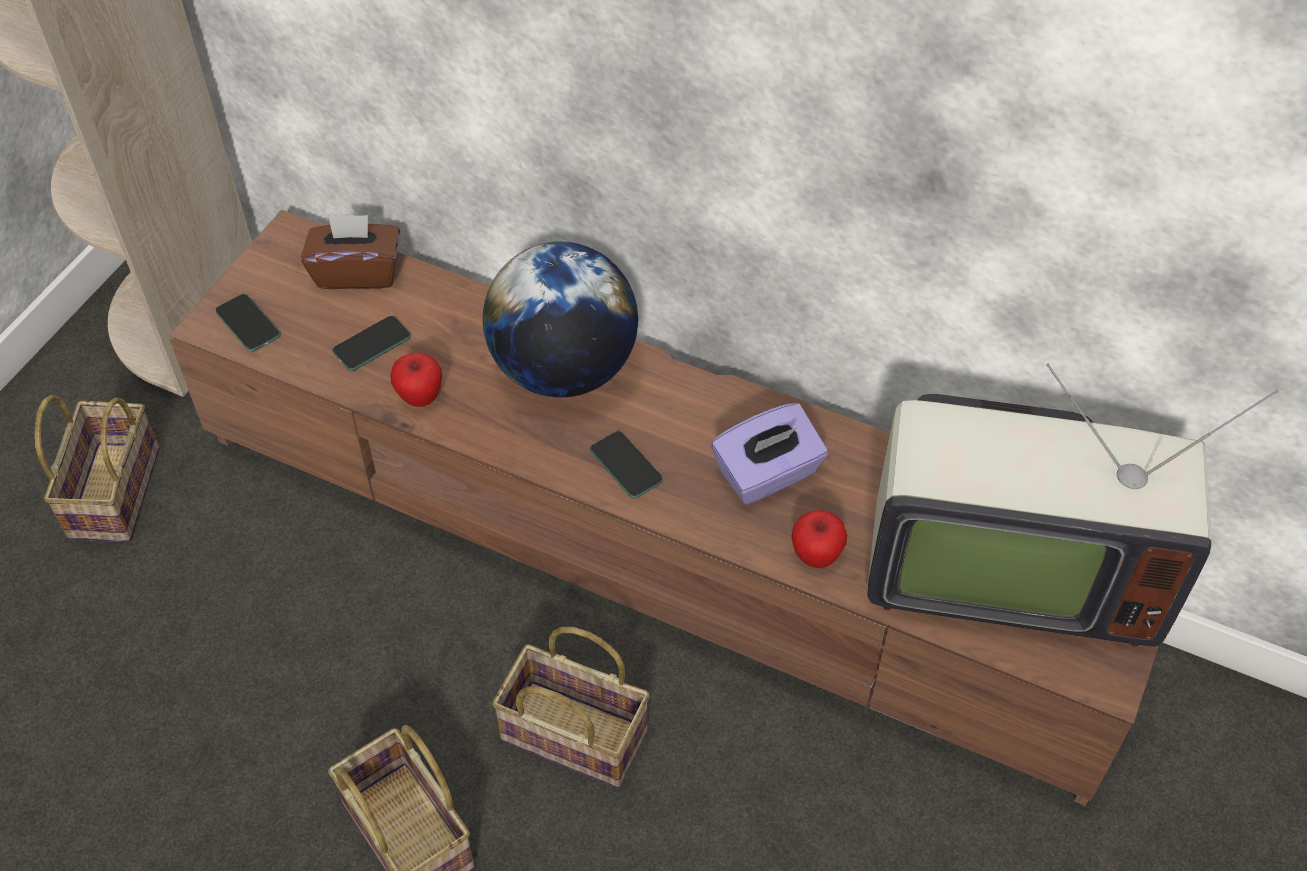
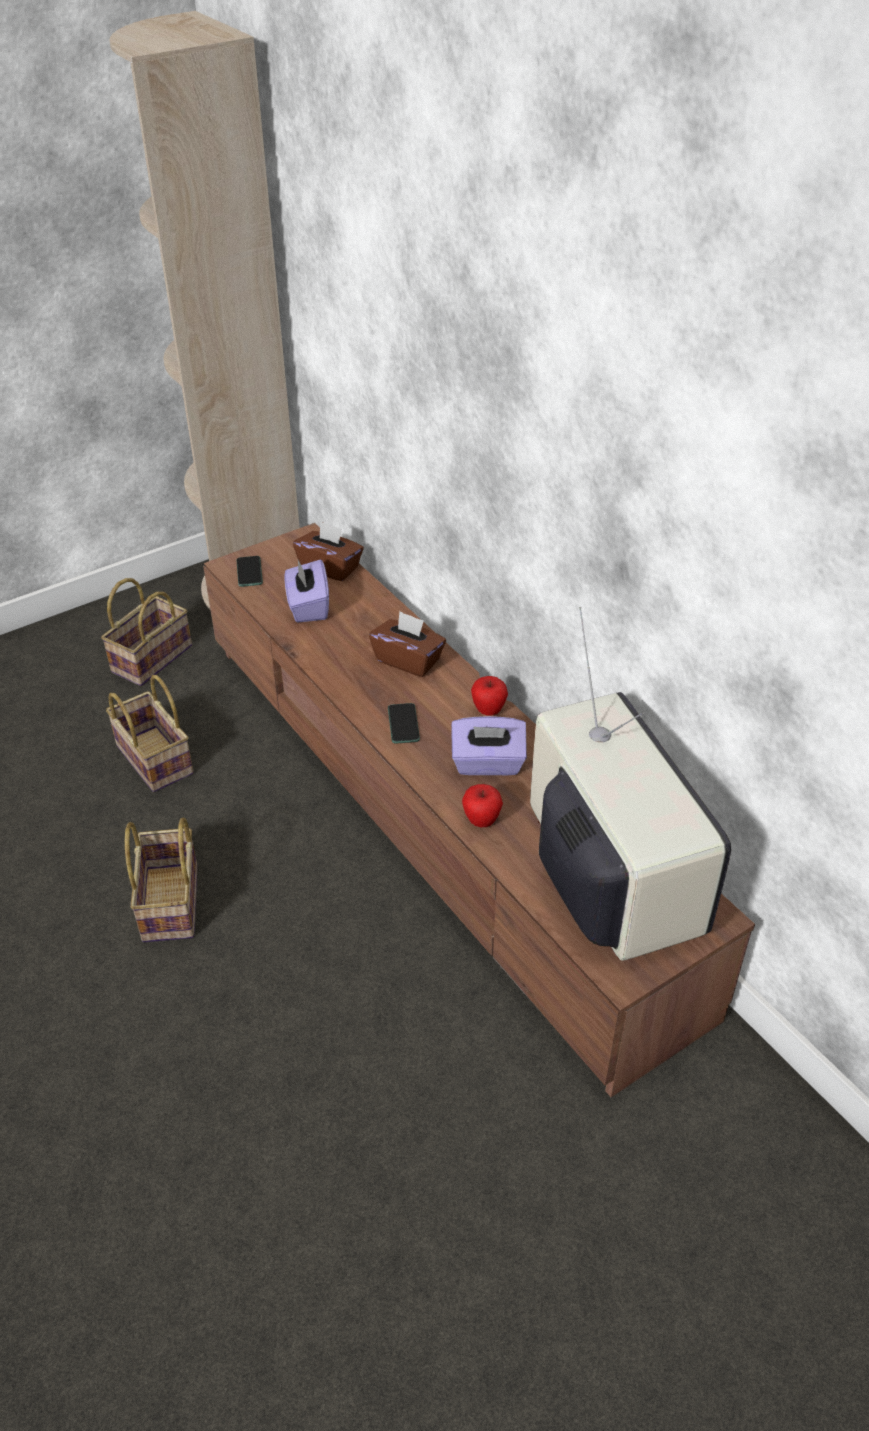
camera: 30 degrees right, 10 degrees down
(372, 344) = (308, 606): phone -> purple tissue box
(420, 397) = (313, 643): apple -> apple (488, 710)
(564, 370) = (408, 660): globe -> brown tissue box
(569, 736) = (302, 894): basket -> basket (152, 759)
(1006, 569) = (604, 881): television -> television turned 150 degrees counterclockwise

